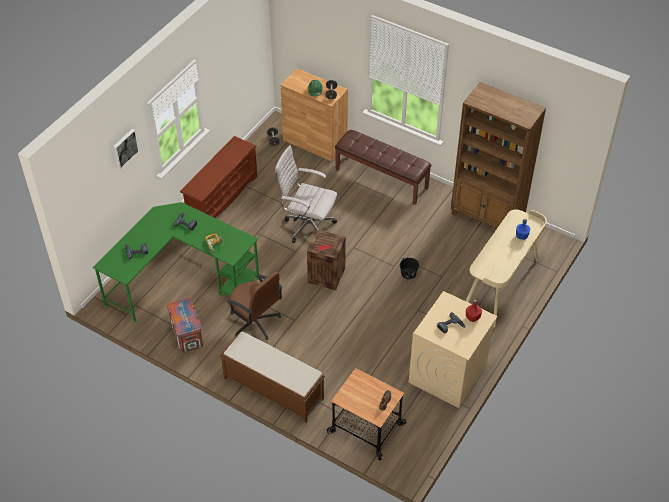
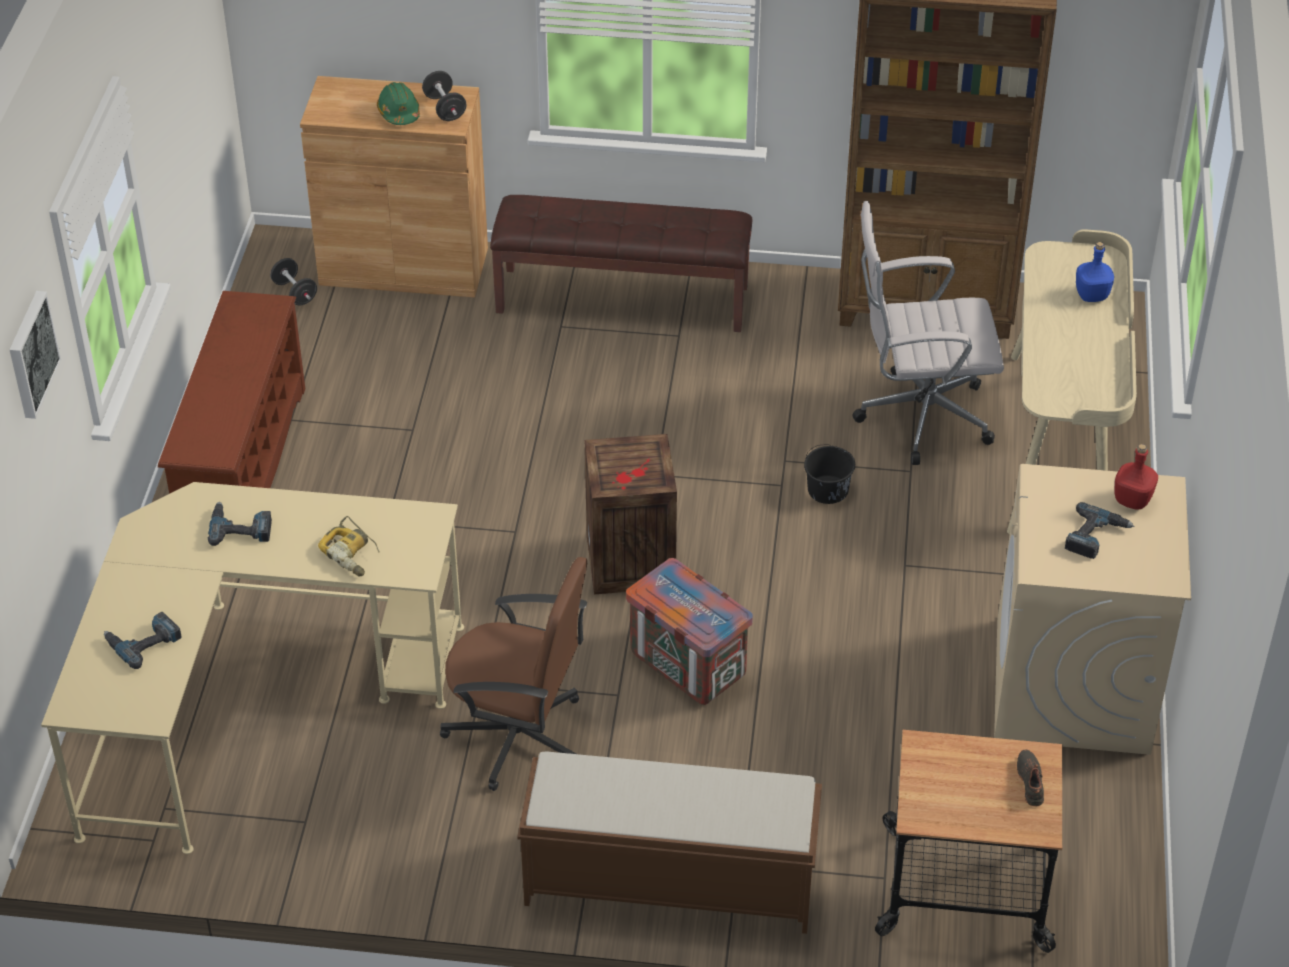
camera: 25 degrees left, 5 degrees down
(180, 278) = (249, 698): green desk -> beige desk
(187, 336) = (357, 834): crate -> crate (687, 664)
(307, 226) = (507, 463): white office chair -> white office chair (918, 417)

